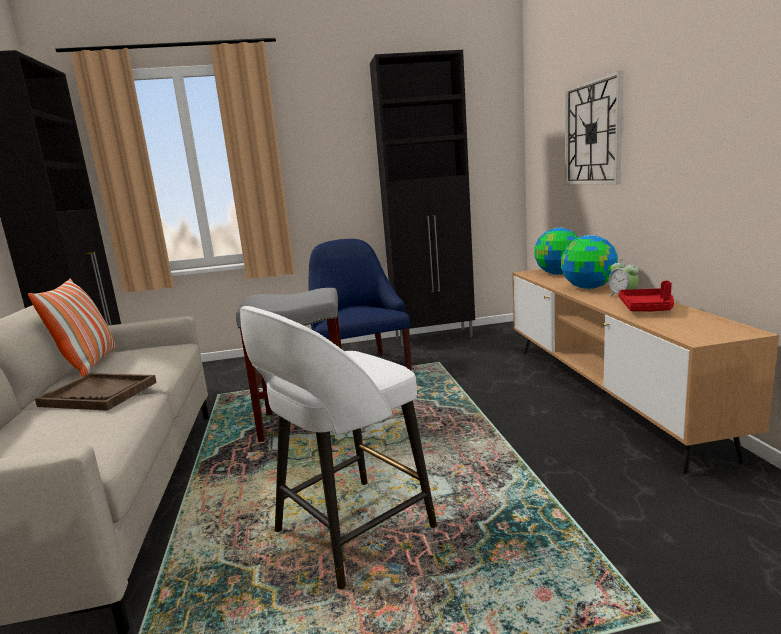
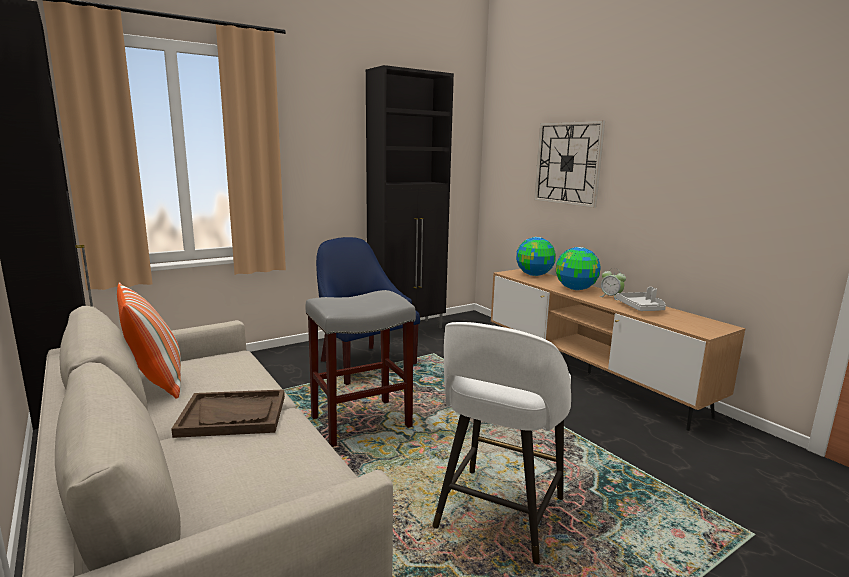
camera: 25 degrees left, 0 degrees up
(647, 308) = (641, 308): red tray -> grey tray

